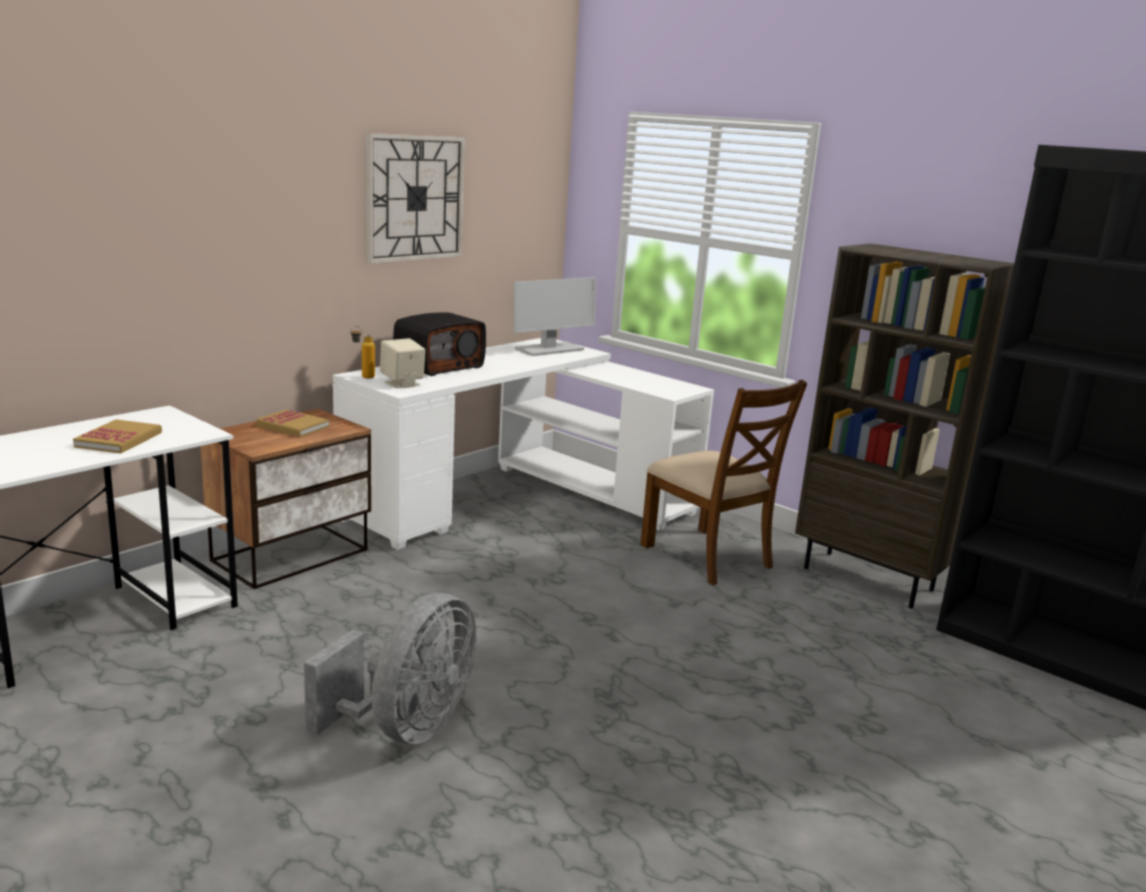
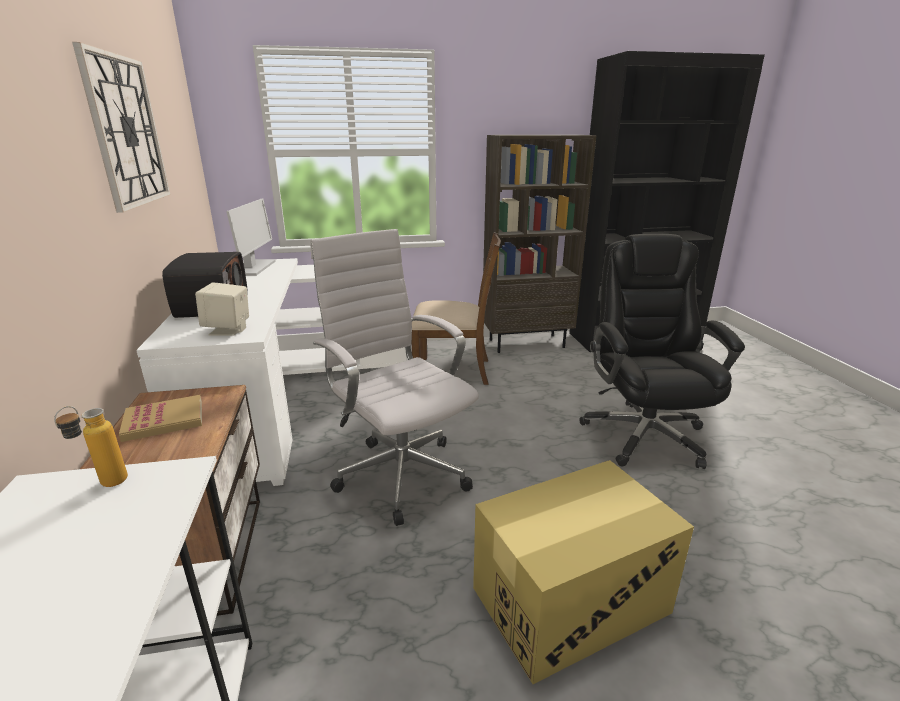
camera: 50 degrees left, 5 degrees up
(119, 440) = (80, 562): book -> none
(362, 377) = (174, 339): bottle -> bottle (105, 486)
(406, 728) = (569, 600): grey fan -> cardboard box
(479, 591) = (399, 472): none -> white office chair
(768, 718) = (643, 433): none -> black office chair

